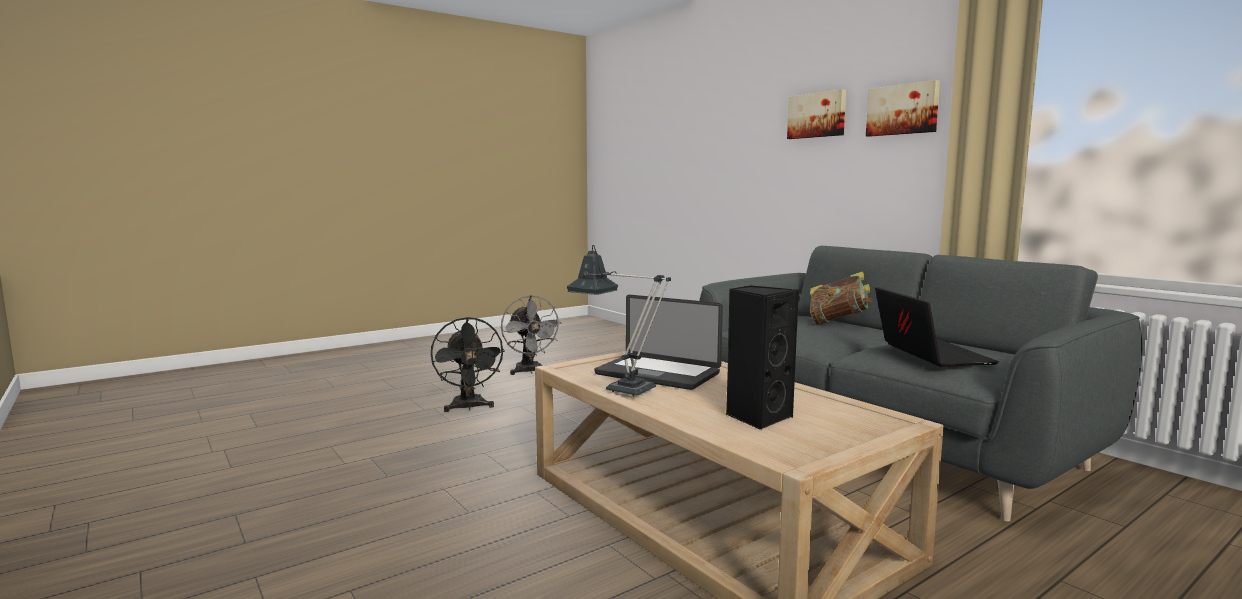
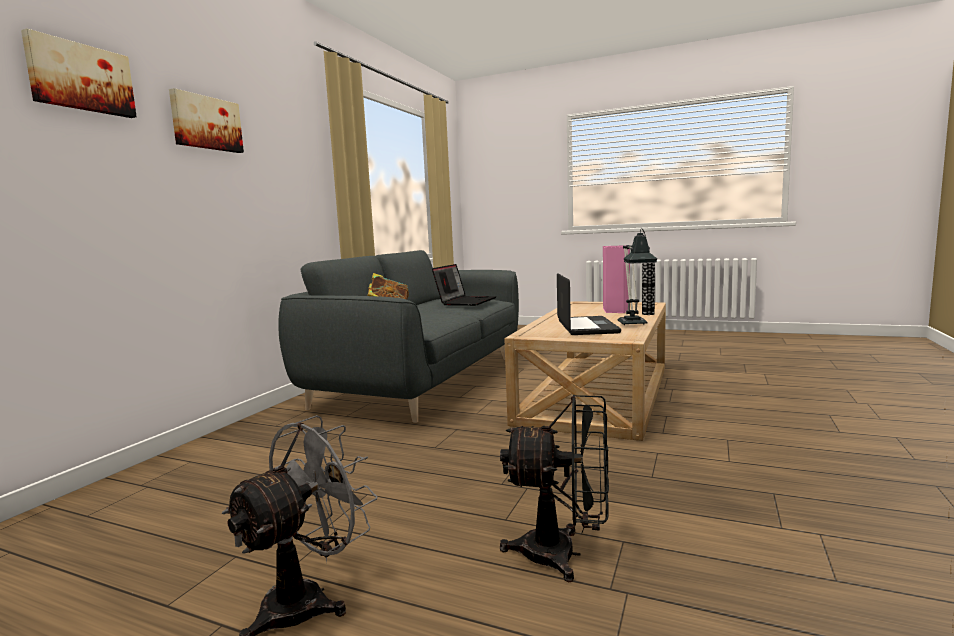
camera: 120 degrees left, 0 degrees up
(468, 408) = (563, 554): black fan -> black fan turned 60 degrees clockwise
(680, 417) = (648, 314): none -> vase
(757, 417) = (615, 311): black speaker -> pink speaker
(903, 109) = (284, 141): picture -> picture (80, 78)
(929, 354) = (465, 301): laptop -> laptop turned 150 degrees clockwise

